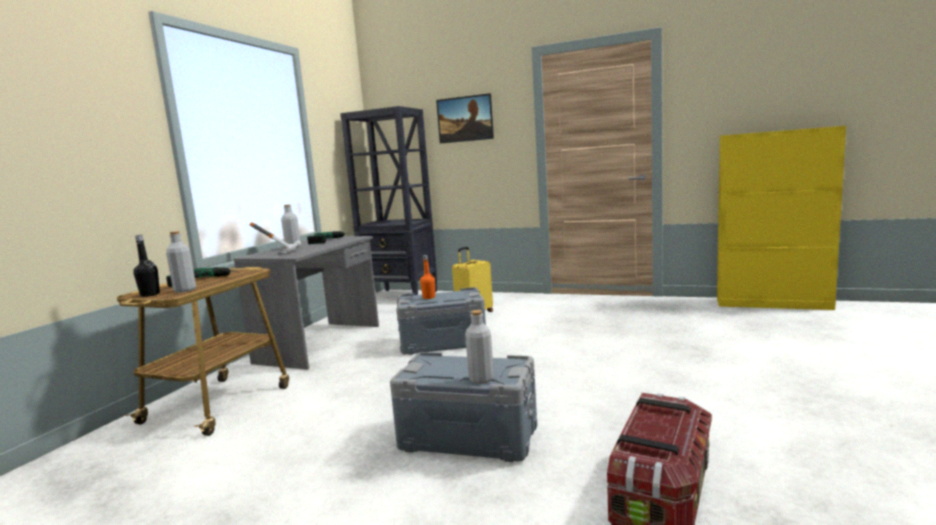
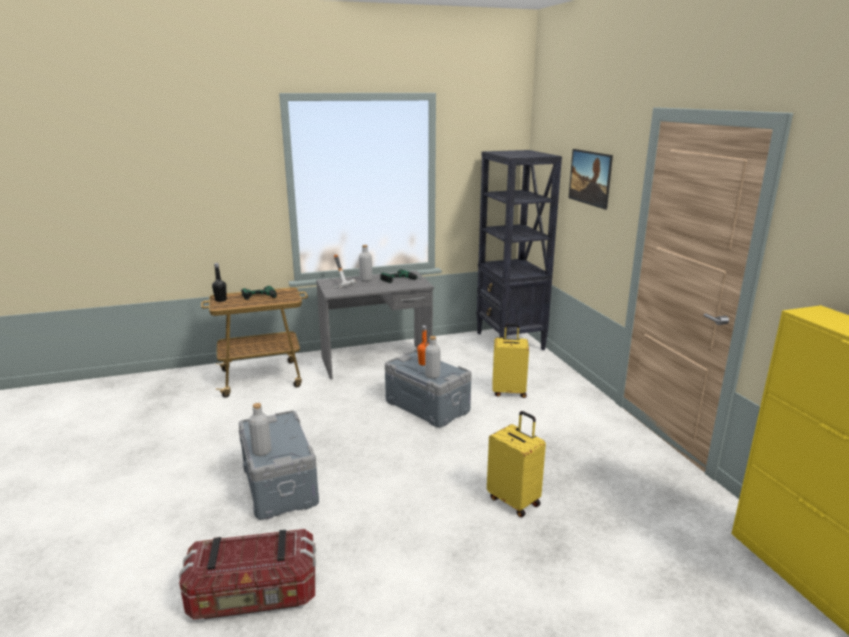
camera: 50 degrees right, 10 degrees up
(185, 290) = (235, 303): grey bottle -> grey bottle (432, 375)
(624, 346) = (514, 500): none -> yellow suitcase

